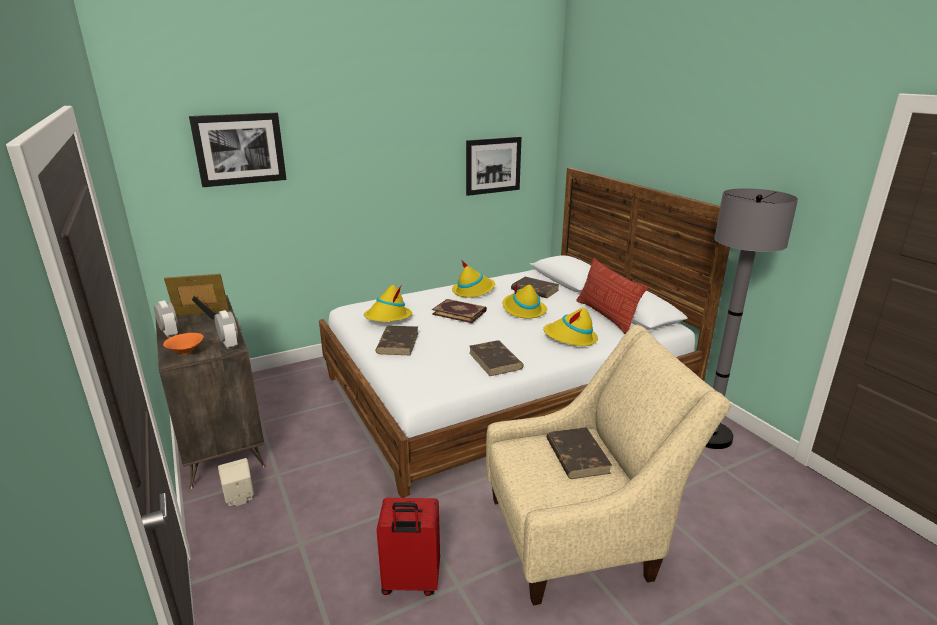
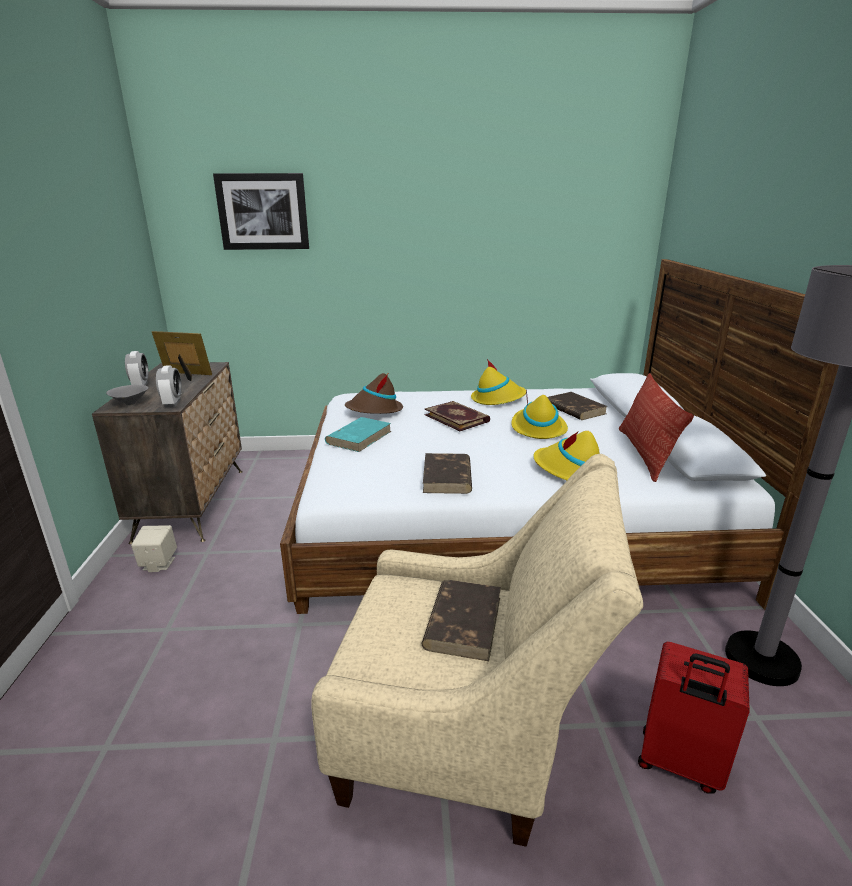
camera: 25 degrees right, 0 degrees up
(186, 353) = (130, 404): orange bowl -> grey bowl
(388, 317) = (374, 410): yellow hat -> brown hat
(398, 343) = (359, 437): brown book -> turquoise book
(410, 582) = (229, 714): red suitcase -> red suitcase (678, 764)
(493, 165) = (563, 252): picture -> none

